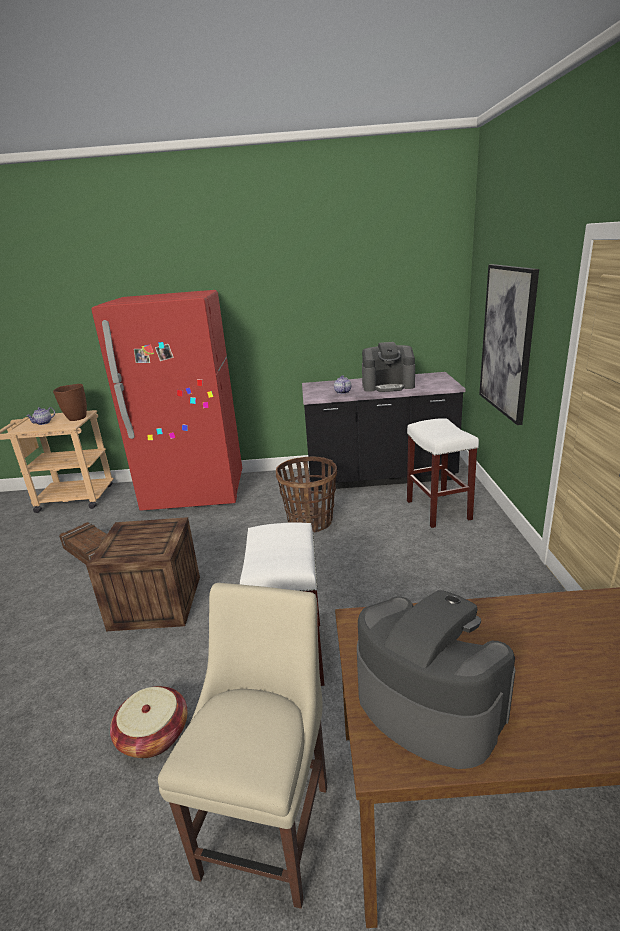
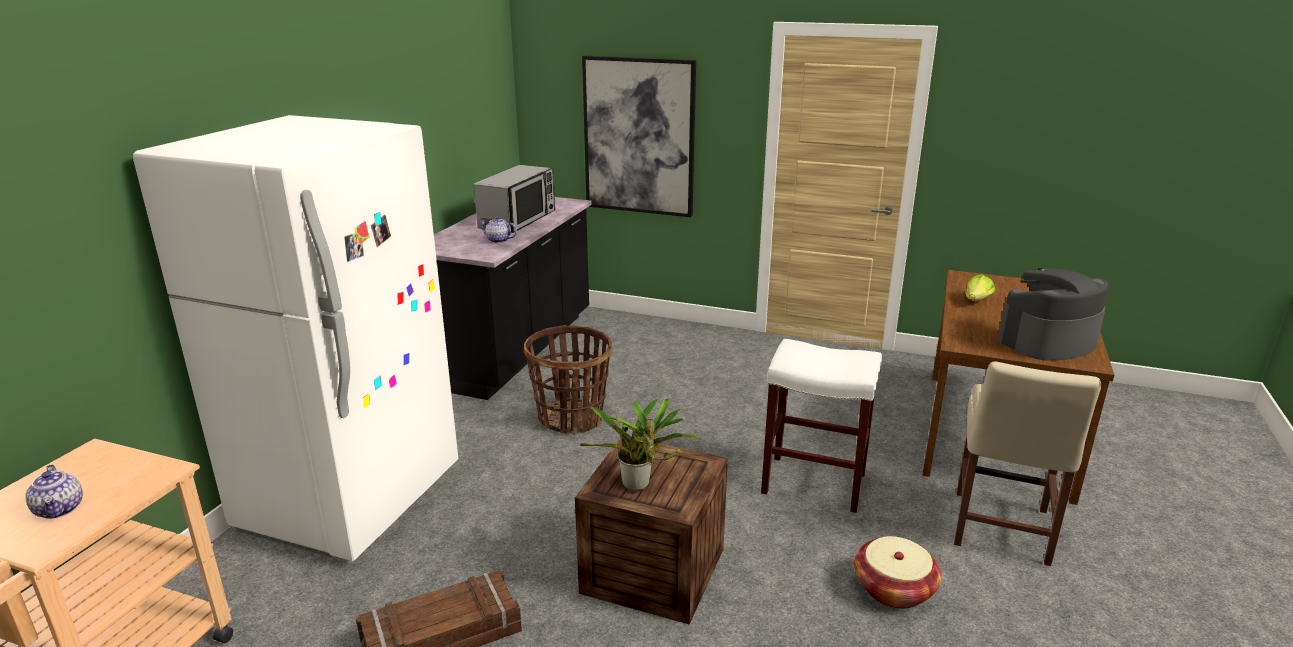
camera: 70 degrees left, 0 degrees up
(76, 418) = (121, 462): brown vase -> none
(128, 537) = (639, 486): none -> potted plant
(195, 493) = (352, 498): red fridge -> white fridge
(269, 822) = (1000, 530): beige chair -> beige chair turned 105 degrees counterclockwise
(388, 386) = (518, 220): coffee machine -> microwave
(439, 510) = (632, 343): white stool -> none
(524, 623) = (977, 301): none -> lettuce

